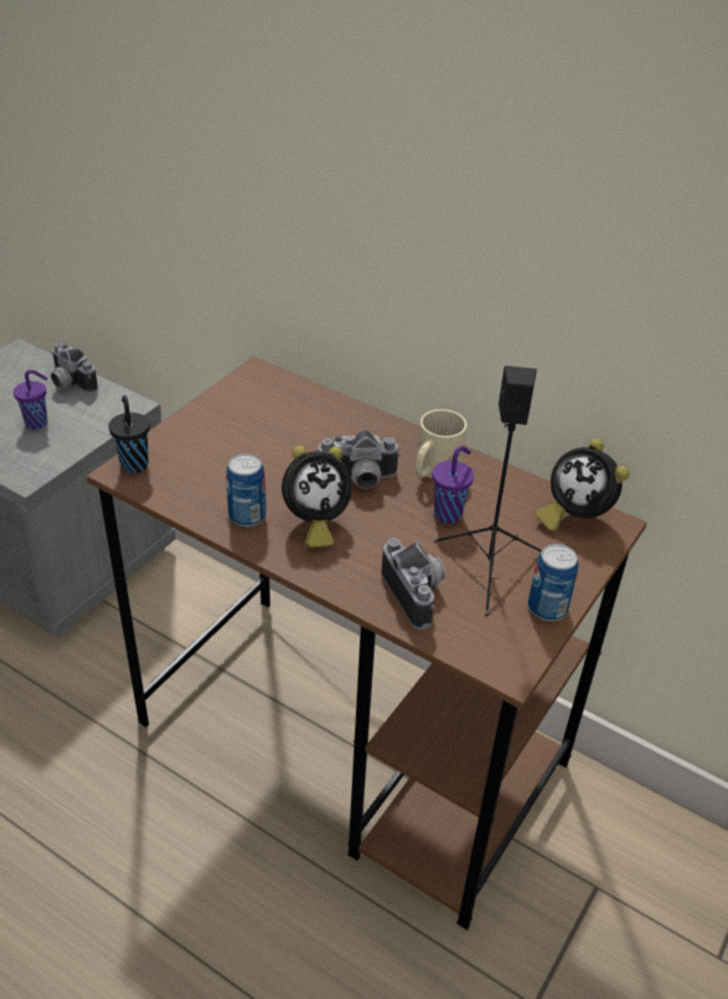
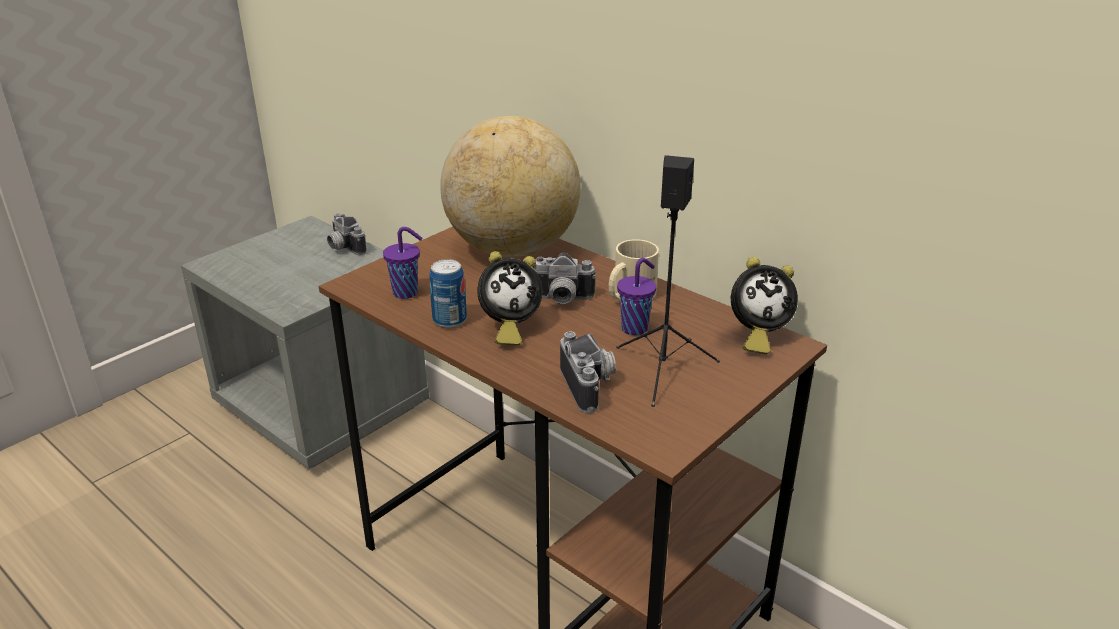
camera: 10 degrees right, 10 degrees down
(38, 423) = (309, 274): purple cup -> purple cup (407, 293)
(134, 464) = (362, 279): black cup -> none
(294, 412) = (513, 250): none -> globe
(547, 608) = (713, 404): can -> none
(575, 516) = (756, 336): alarm clock -> alarm clock turned 60 degrees counterclockwise

